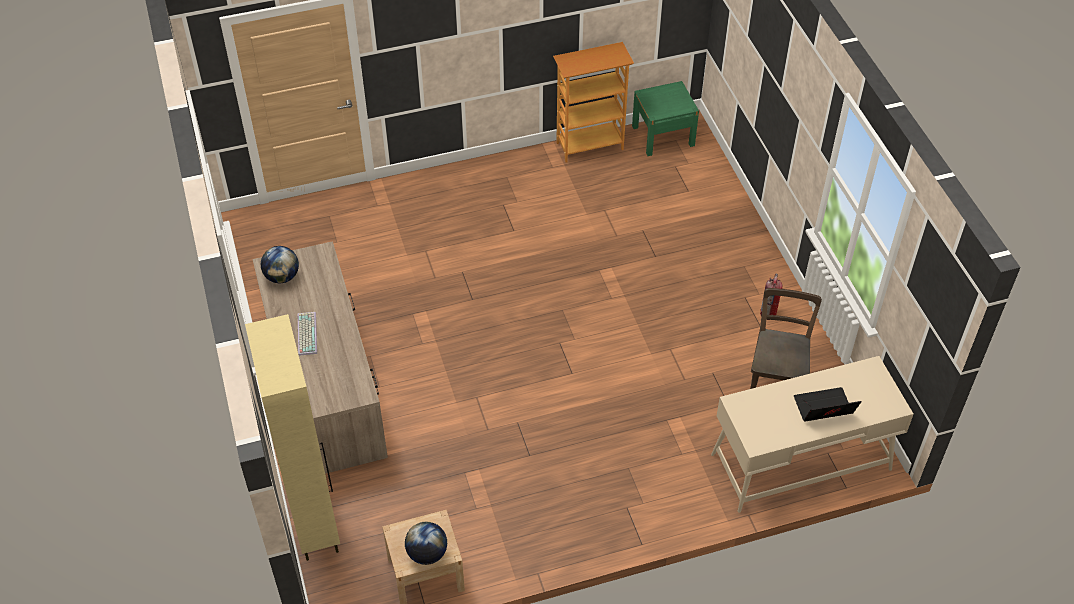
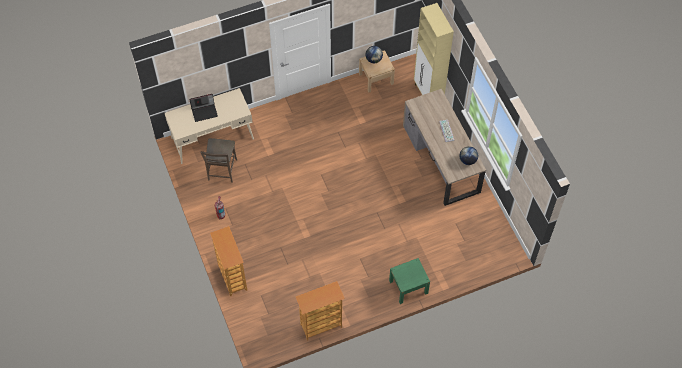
camera: 175 degrees right, 10 degrees up
(663, 136) = (276, 338): green nightstand -> green nightstand (408, 287)
(739, 217) = (232, 278): none -> bookcase

